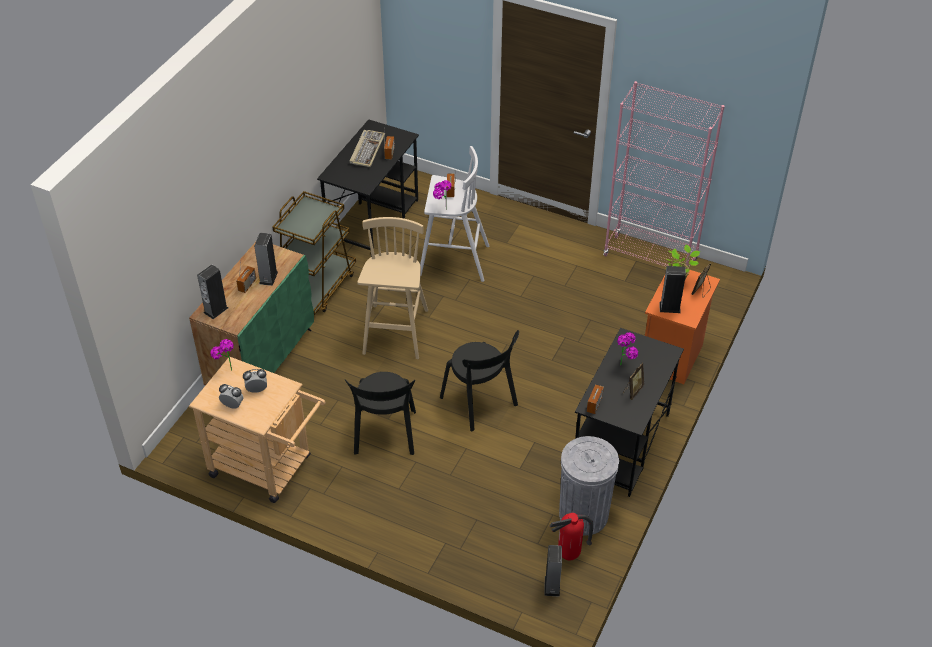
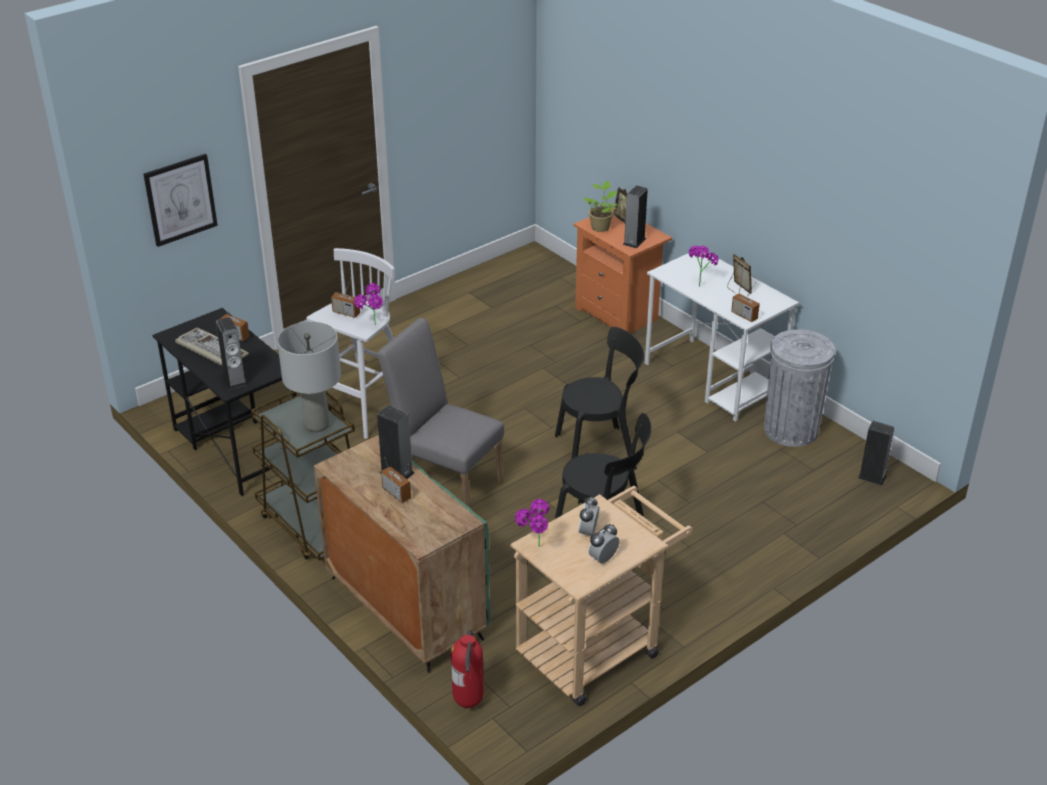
camera: 65 degrees left, 10 degrees down
(216, 310) = (423, 531): speaker -> speaker (234, 380)
(310, 226) = (317, 424): none -> grey table lamp
(395, 333) = (445, 482): beige stool -> grey chair
(435, 51) = (180, 199): none -> picture
(569, 555) = (838, 455): fire extinguisher -> fire extinguisher (469, 702)
(621, 445) = (713, 379): black desk -> white desk
(650, 258) = (473, 283): pink bookcase -> none

